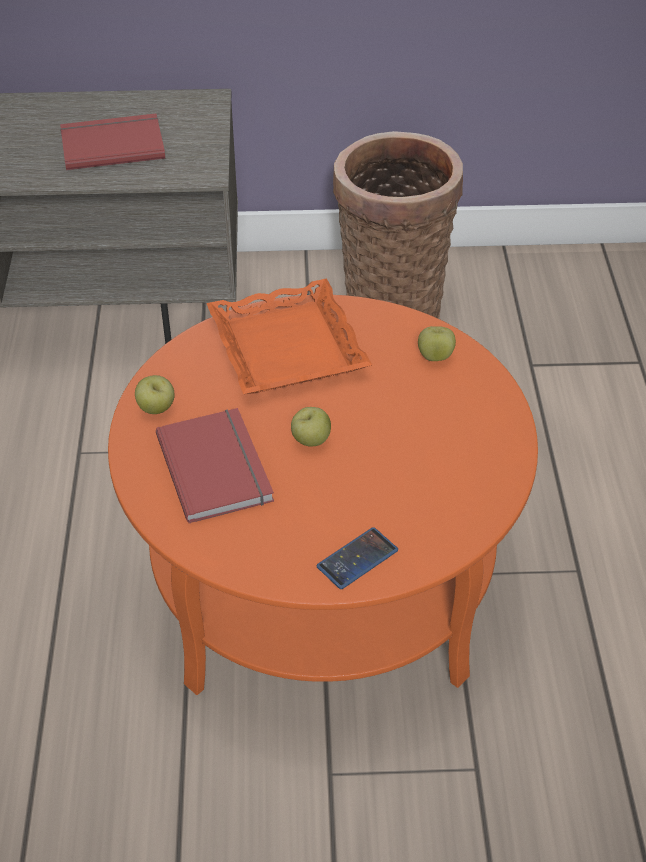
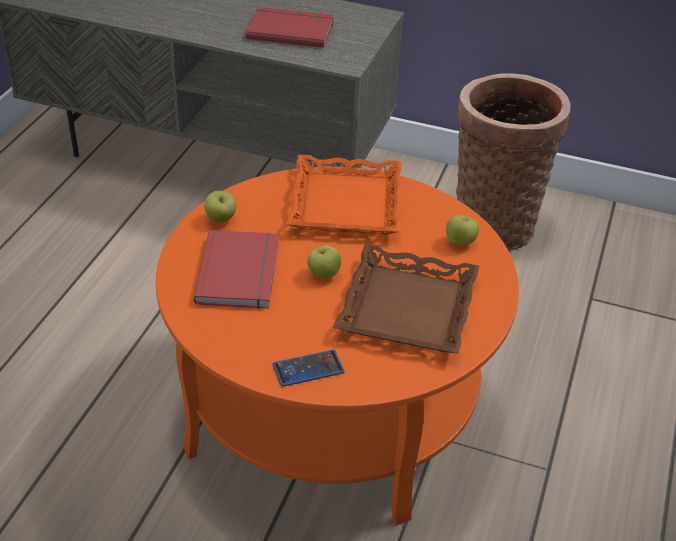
camera: 20 degrees right, 5 degrees down
(424, 452) = (408, 309): none -> brown tray

